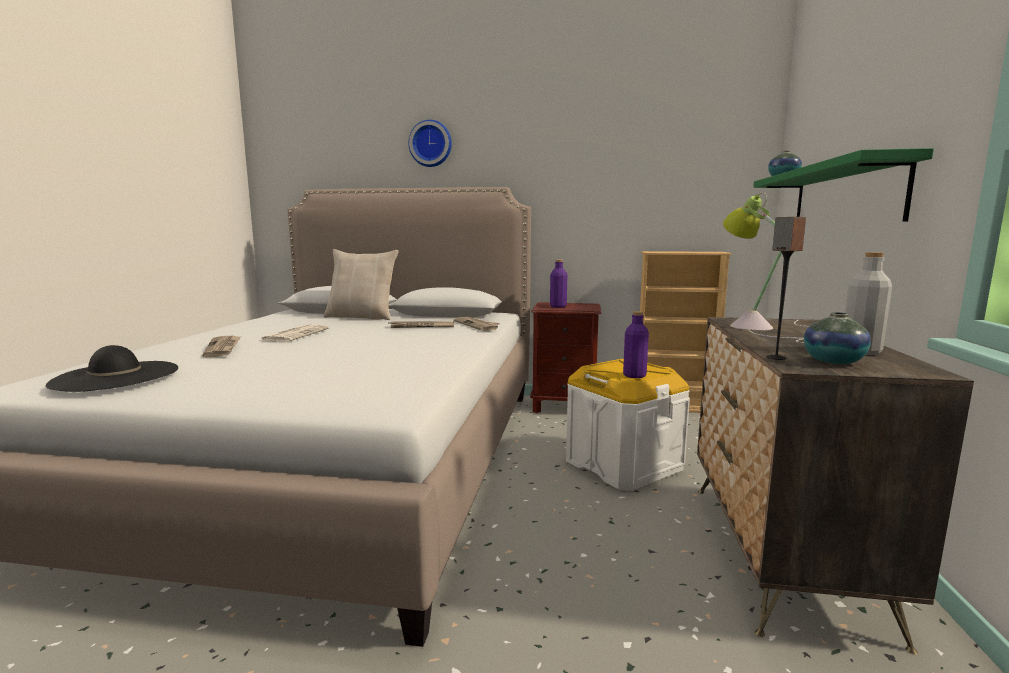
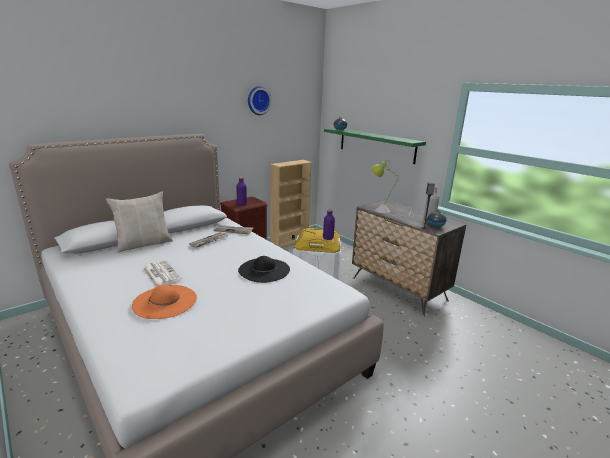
camera: 50 degrees left, 10 degrees up
(116, 376) = (186, 345): black hat -> black hat (264, 270)
(223, 348) = (165, 301): newspaper -> orange hat
(431, 144) = (138, 102): wall clock -> wall clock (258, 100)

